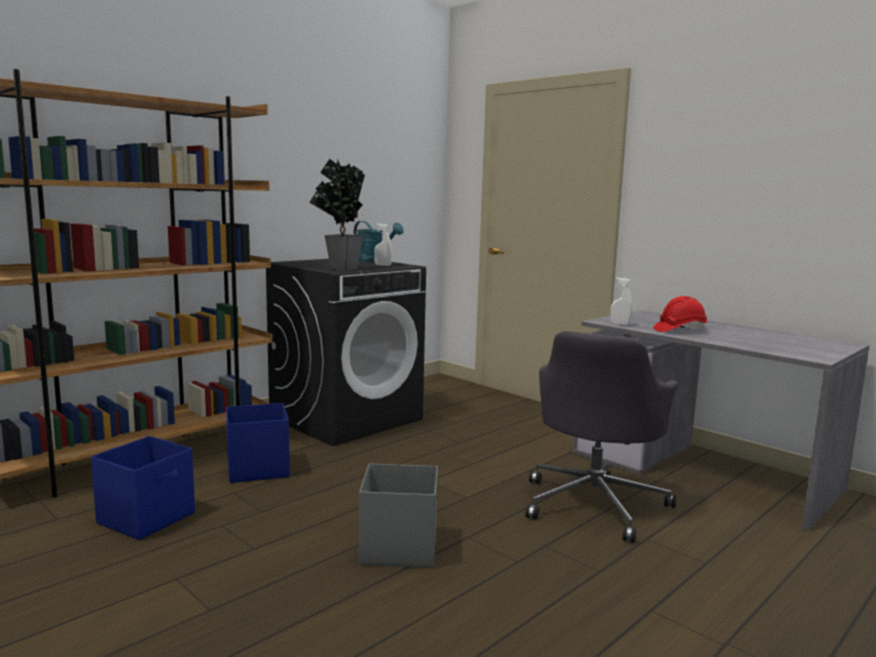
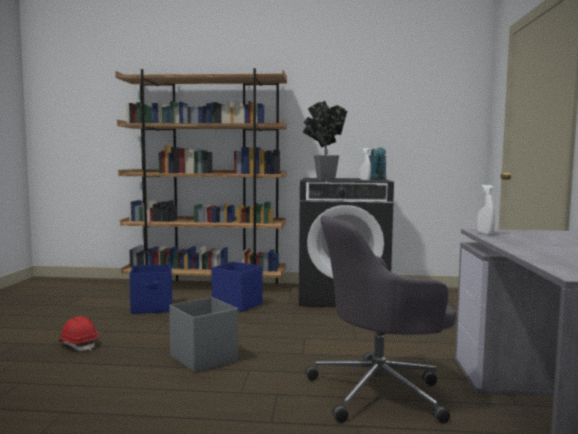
camera: 50 degrees right, 5 degrees down
(679, 330) = (528, 242): red hard hat -> red hard hat (78, 345)

